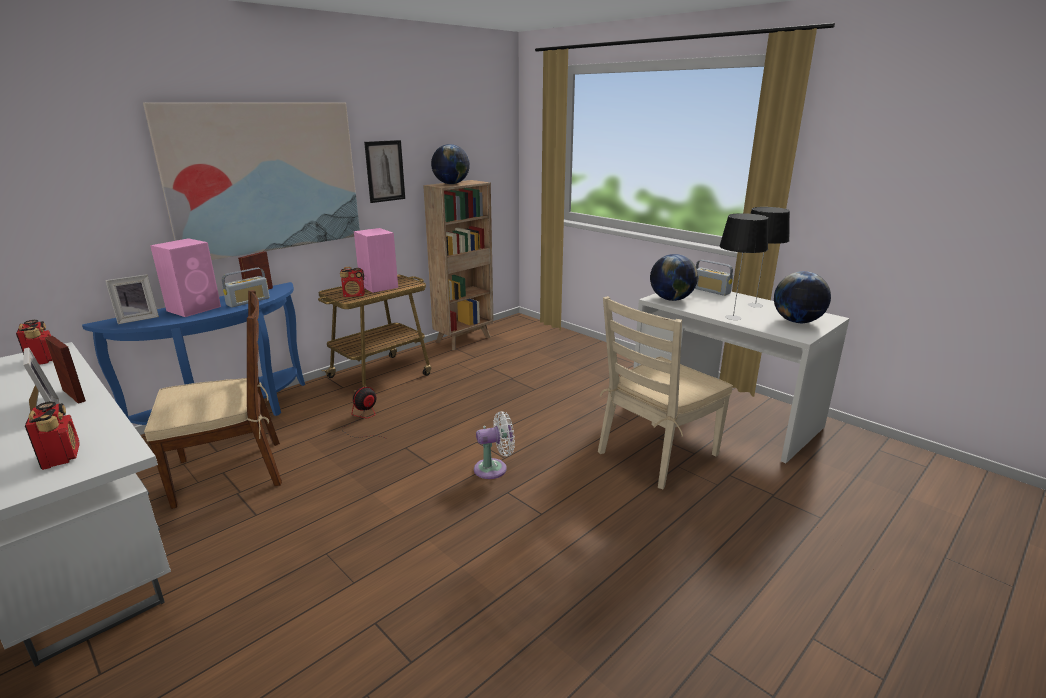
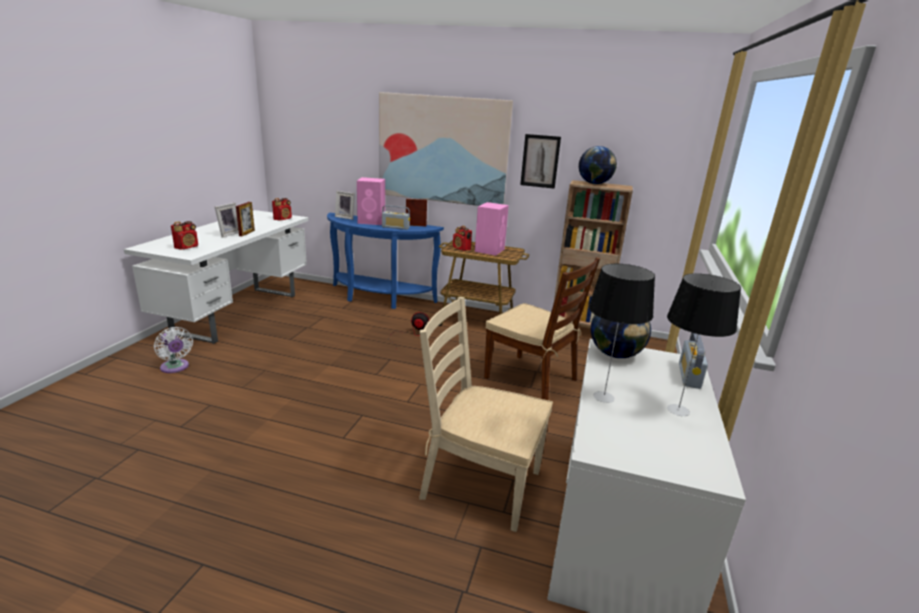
camera: 60 degrees right, 0 degrees up
(231, 472) = (325, 318): brown chair -> brown chair (531, 379)
(494, 468) = (389, 401): white fan -> white fan (175, 368)
(797, 321) = (653, 446): globe -> none

